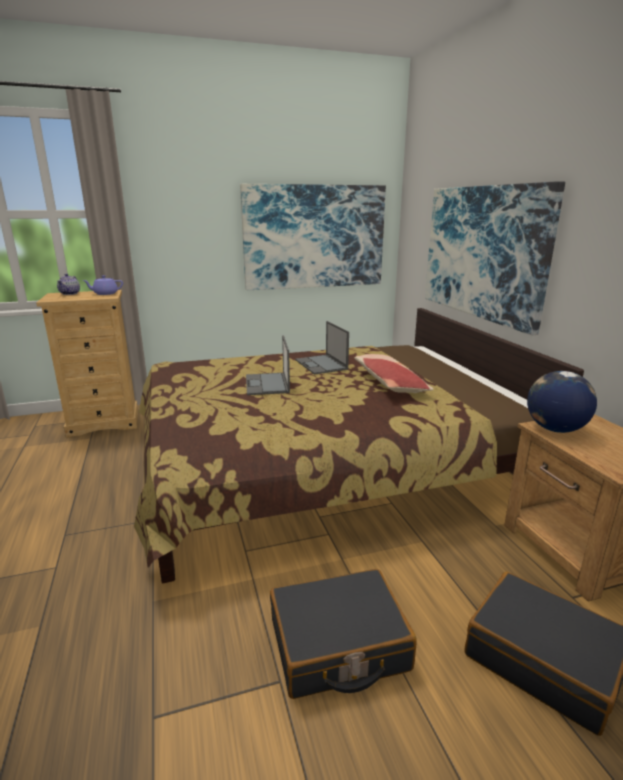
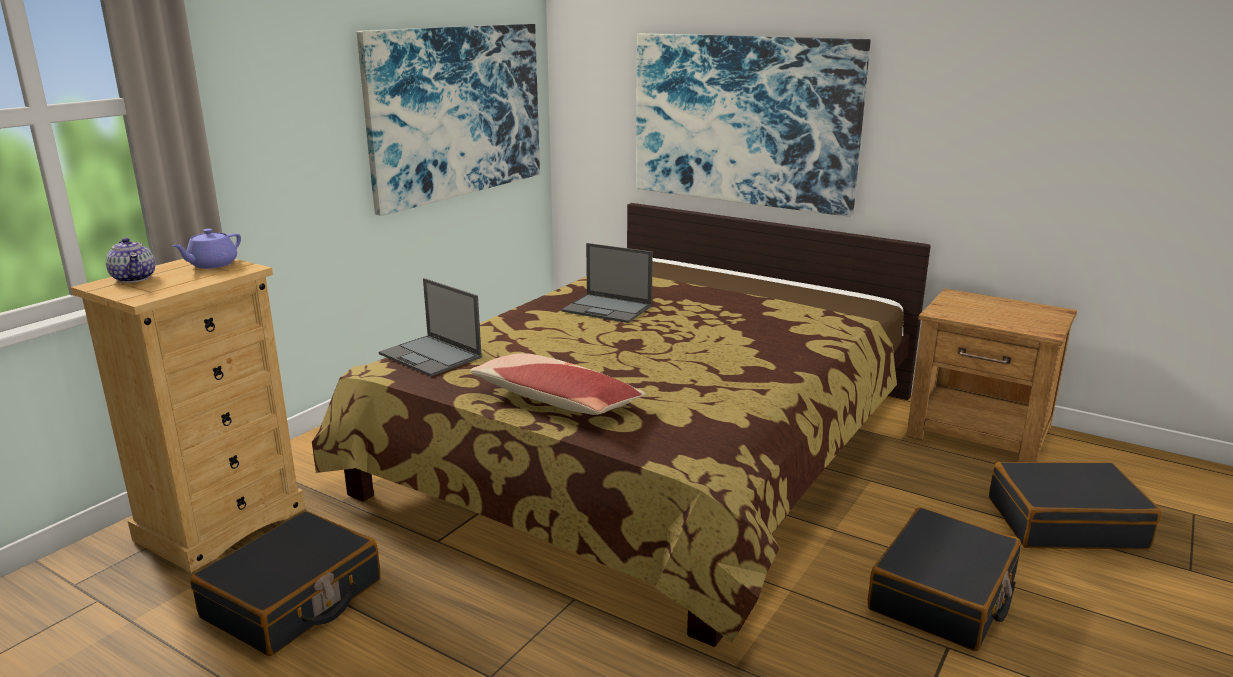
camera: 40 degrees left, 0 degrees up
(71, 463) = (293, 600): none -> black suitcase
(267, 384) = (604, 351): laptop -> laptop (431, 356)
(389, 383) = (728, 309): pillow -> pillow (555, 400)
(554, 429) = (952, 311): globe -> none

